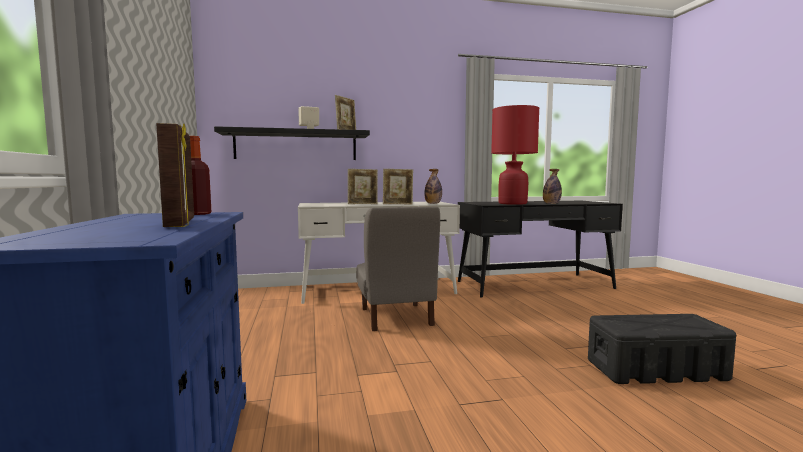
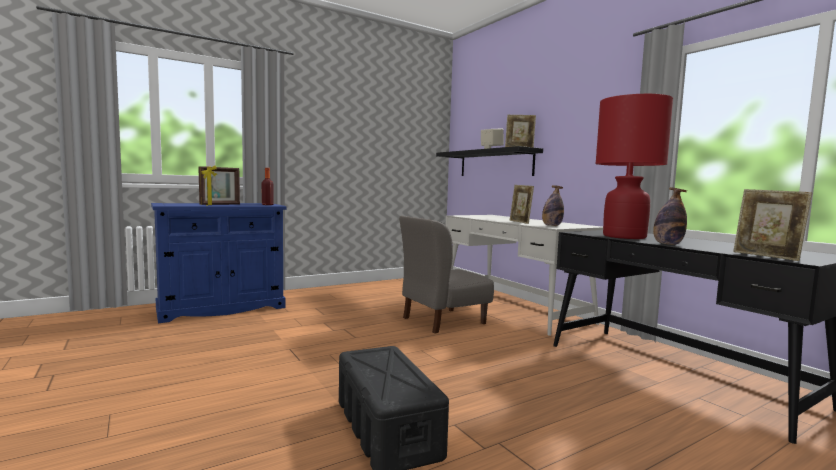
camera: 70 degrees right, 0 degrees up
(363, 204) = (504, 219): picture frame -> picture frame (766, 256)

